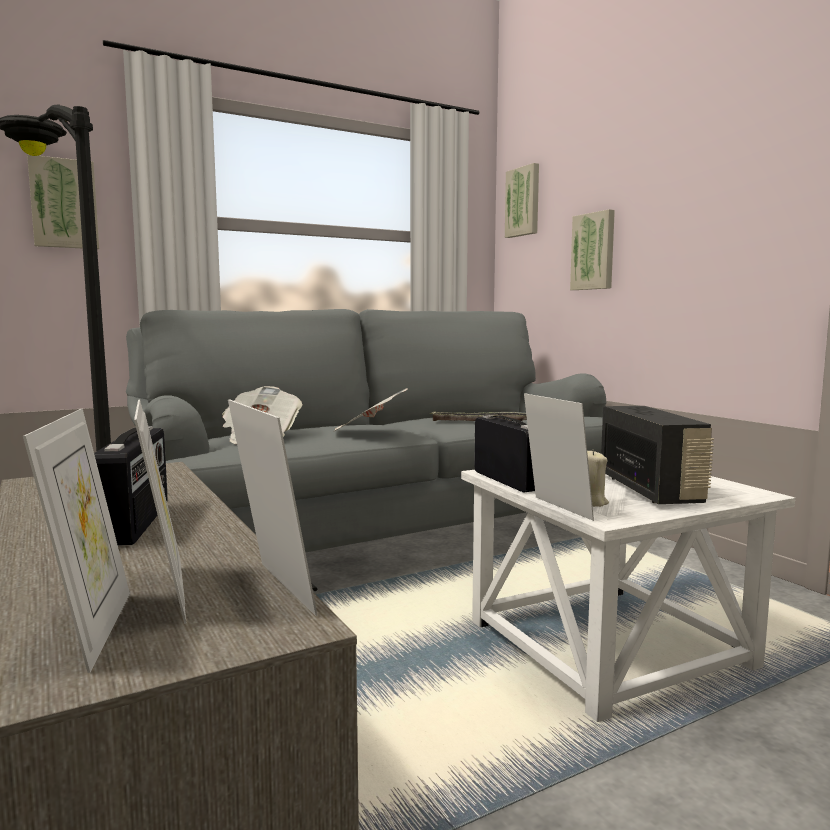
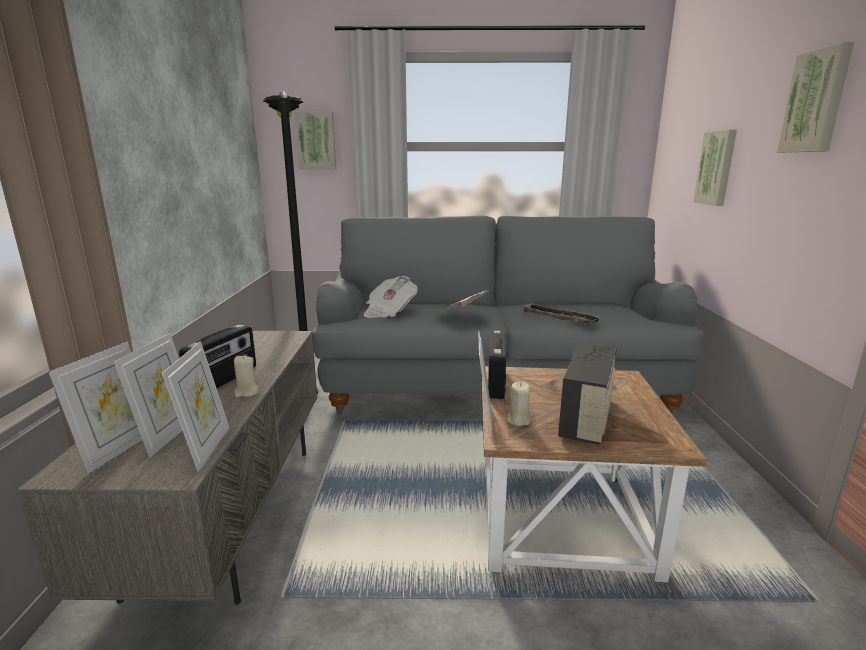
camera: 30 degrees right, 10 degrees up
(210, 527) = (247, 392): none -> beige candle
(523, 202) = (677, 111): picture -> picture (816, 102)
(603, 643) = (559, 516): white side table -> brown side table

